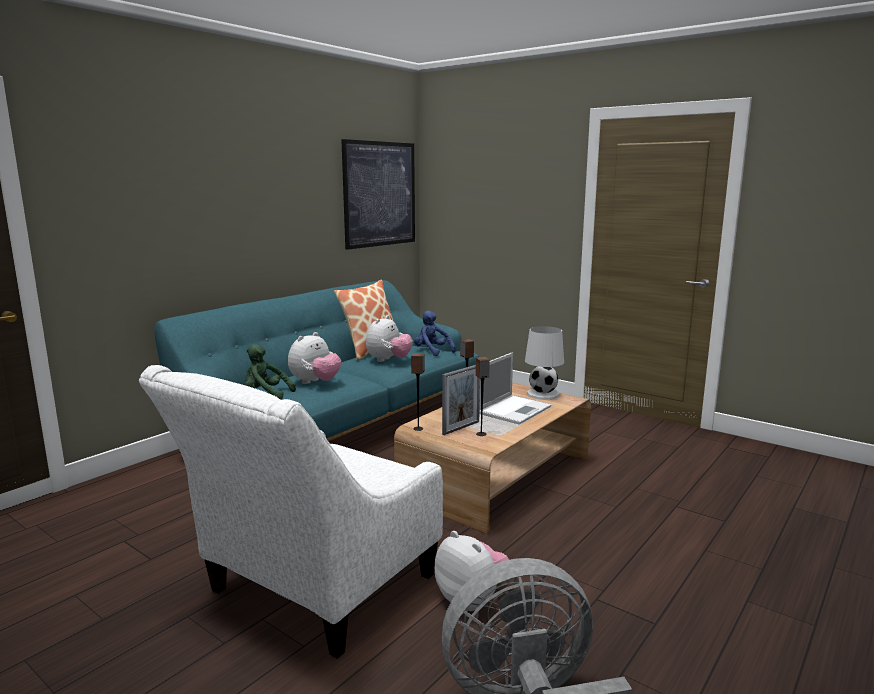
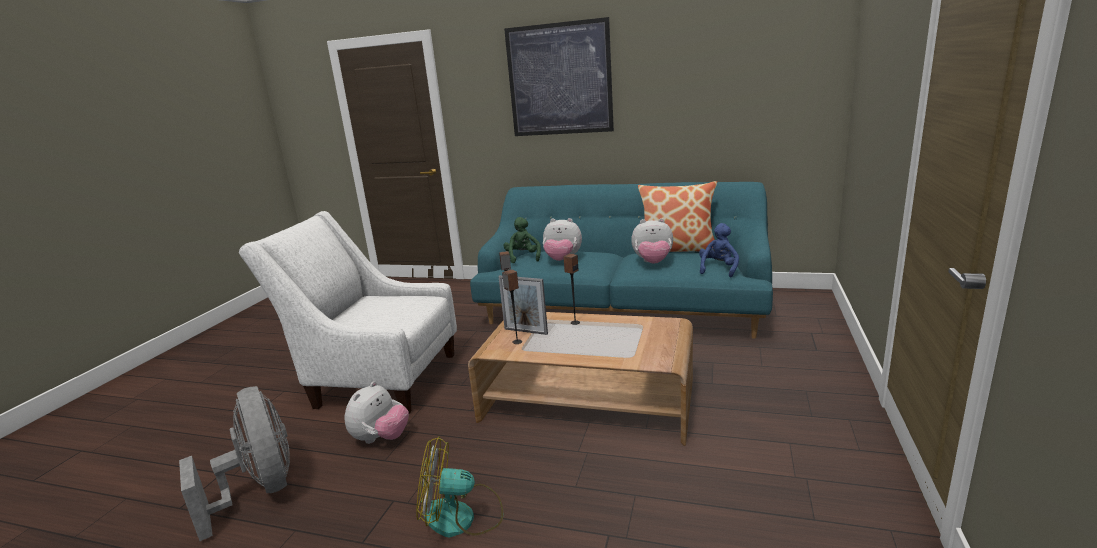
camera: 70 degrees right, 5 degrees up
(380, 194) = (773, 83): picture -> picture (559, 80)
(514, 409) = (595, 342): laptop -> none
(543, 394) = (659, 345): white table lamp -> none
(636, 562) = (462, 517): none -> fan

